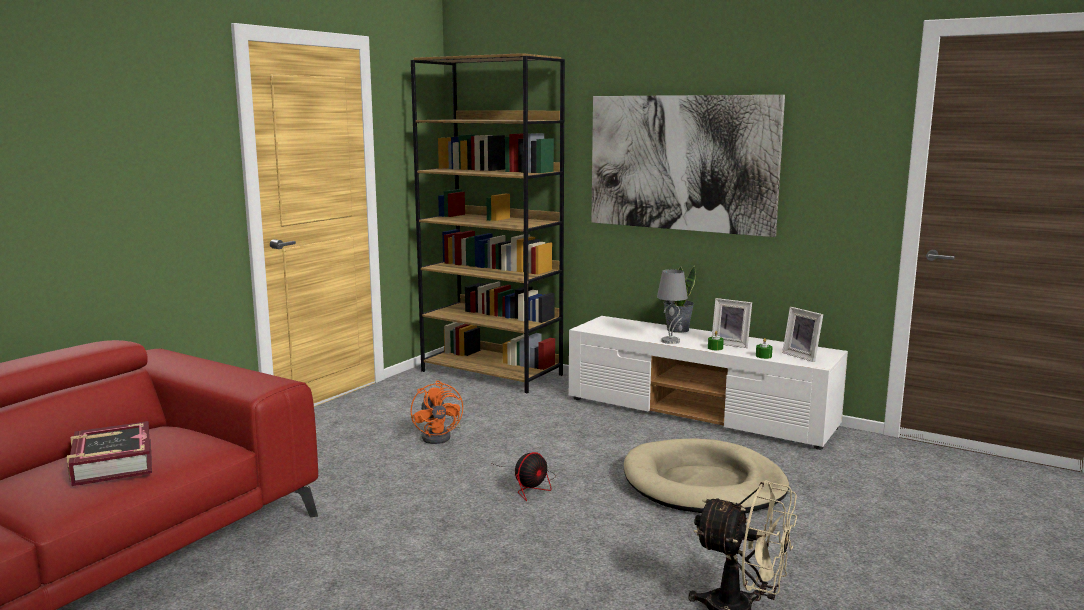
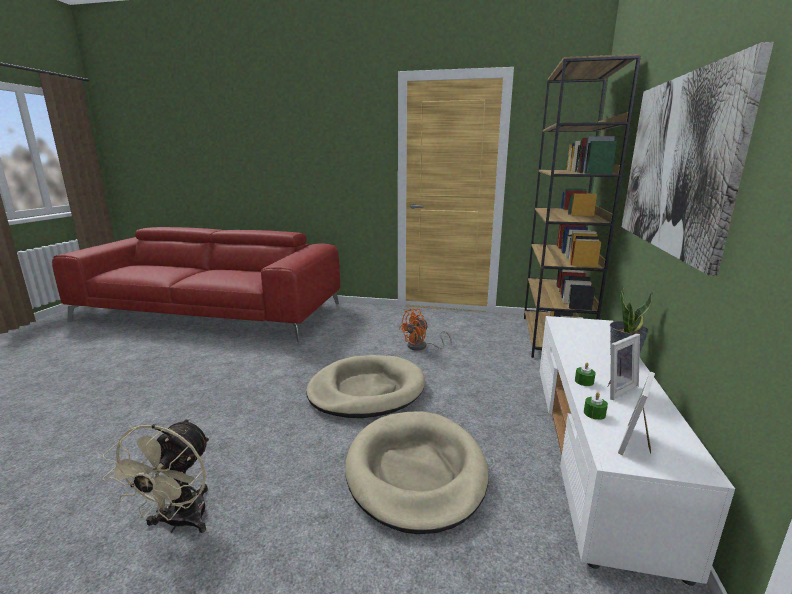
camera: 70 degrees right, 5 degrees up
(112, 463) = (229, 275): book -> none
(530, 485) = (366, 390): fan -> beige dog bed
(671, 341) = (574, 357): grey table lamp -> none
(731, 344) = (616, 389): picture frame -> picture frame turned 135 degrees counterclockwise

